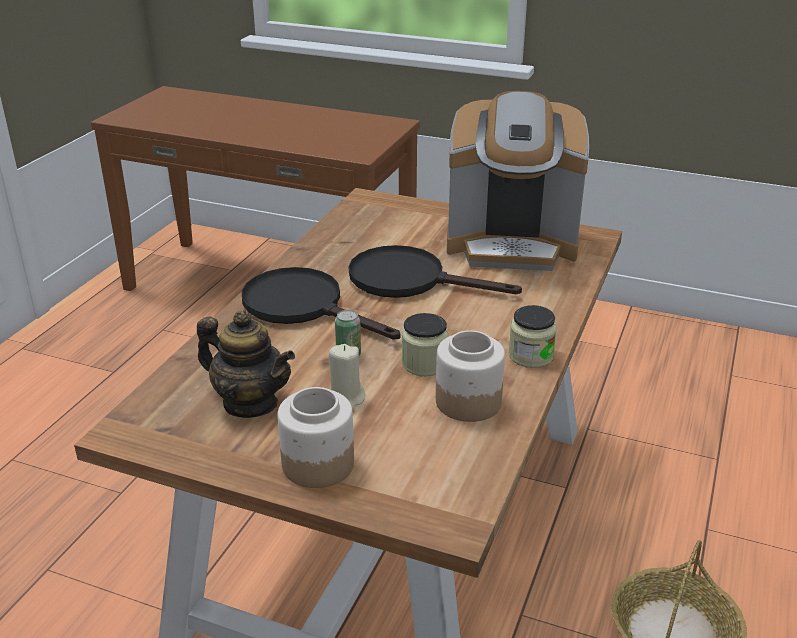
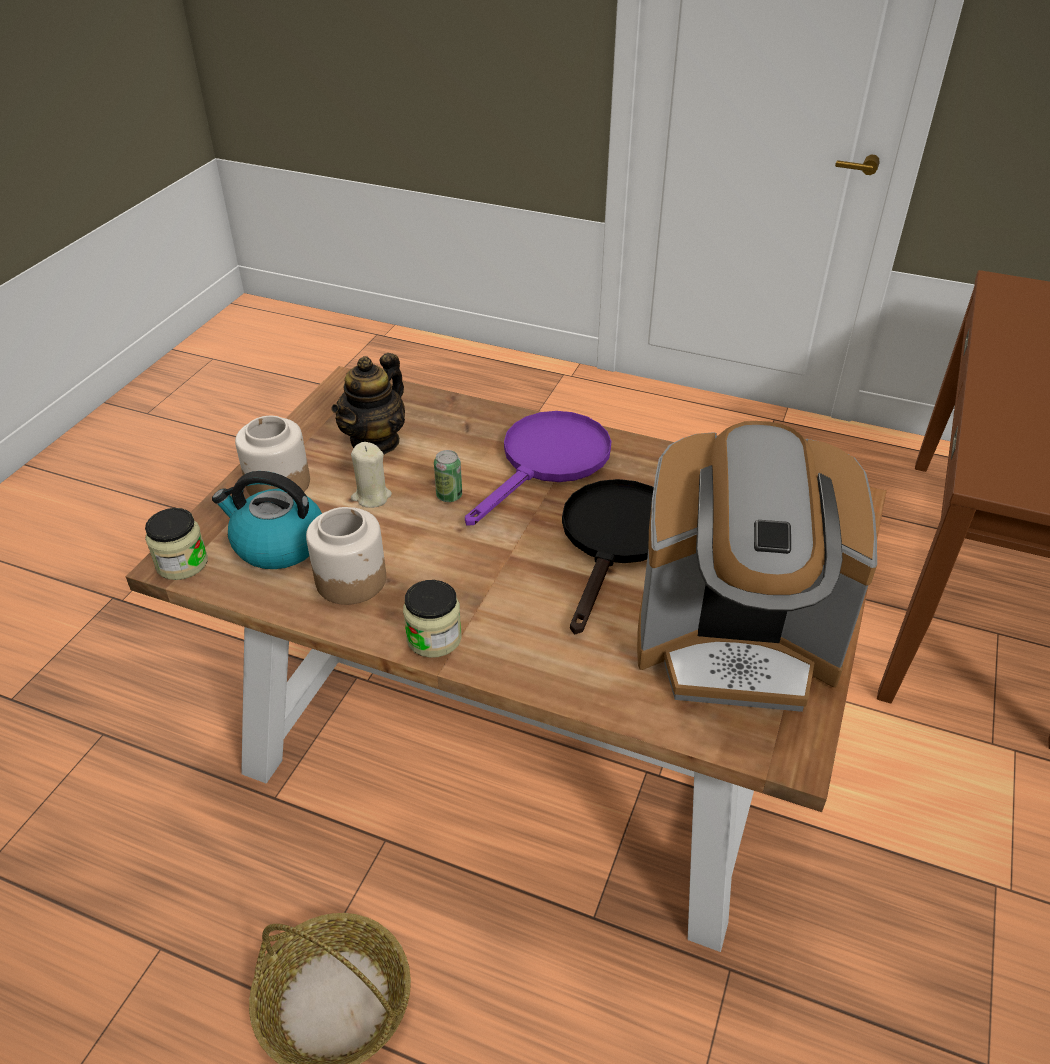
camera: 90 degrees right, 10 degrees up
(304, 306) = (548, 462): black frying pan -> purple frying pan
(420, 452) = (277, 544): none -> kettle
(424, 364) = (426, 549): jar -> jar (182, 563)
(512, 245) = (735, 644): coffee machine -> coffee machine turned 90 degrees counterclockwise

